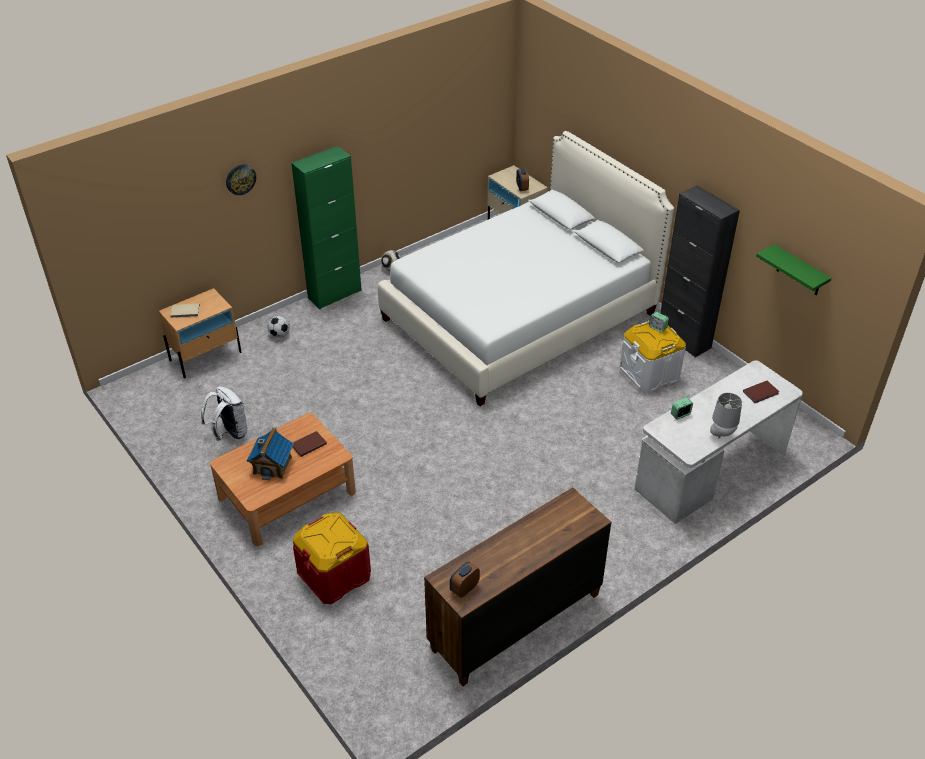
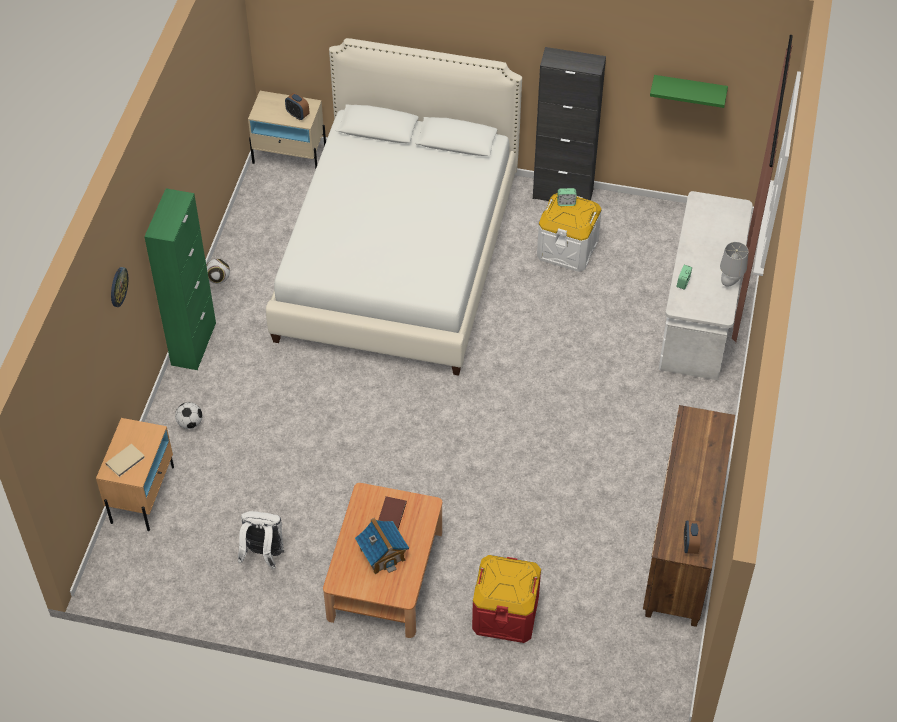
camera: 40 degrees left, 10 degrees up
(761, 393) = (722, 222): brown book -> none

